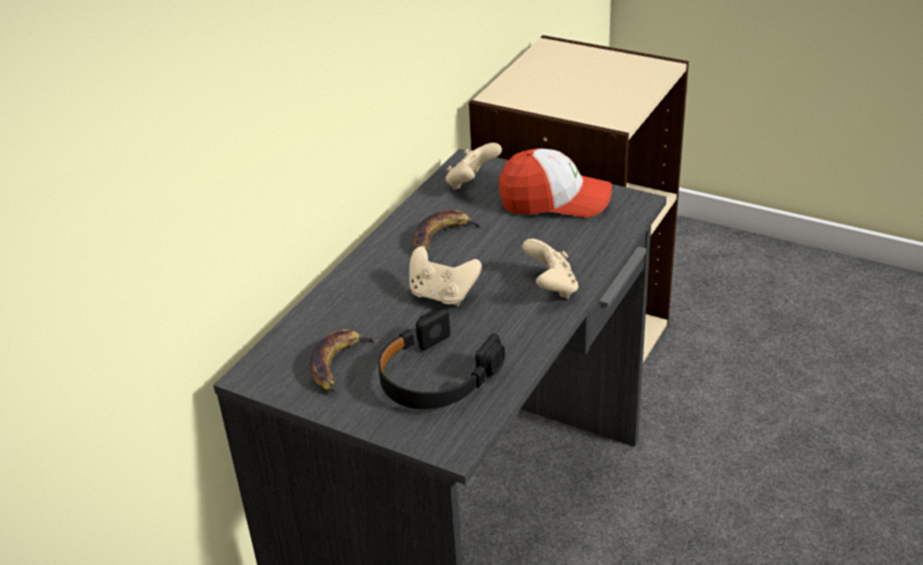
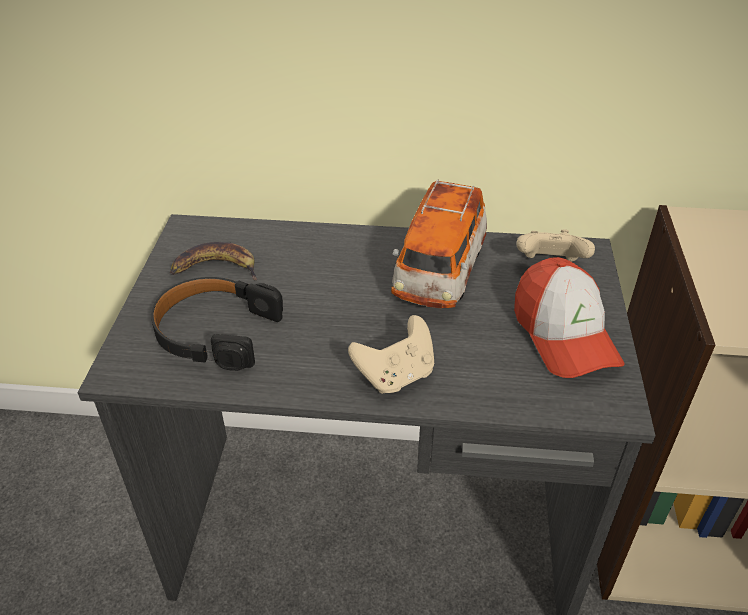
camera: 65 degrees right, 5 degrees up
(442, 237) = (439, 272): banana -> toy car
(442, 295) = (343, 300): beige game controller -> none

